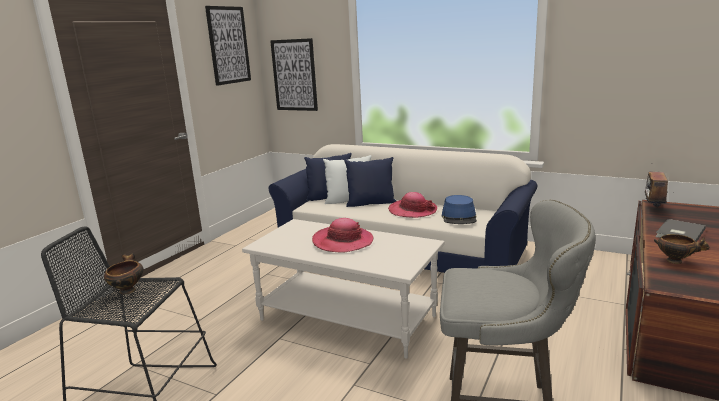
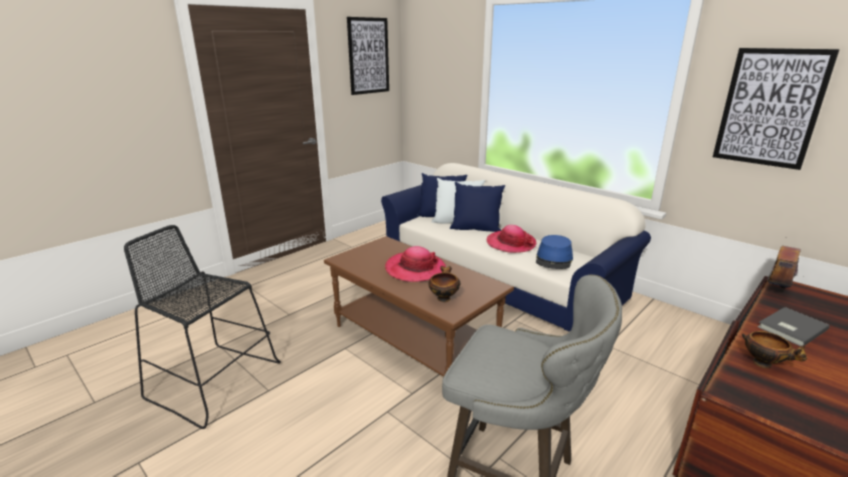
camera: 15 degrees right, 5 degrees up
(127, 290) = (201, 286): bowl -> bowl (443, 298)
(294, 75) = (430, 89): picture -> picture (770, 108)
(348, 317) = (415, 341): white coffee table -> brown coffee table

